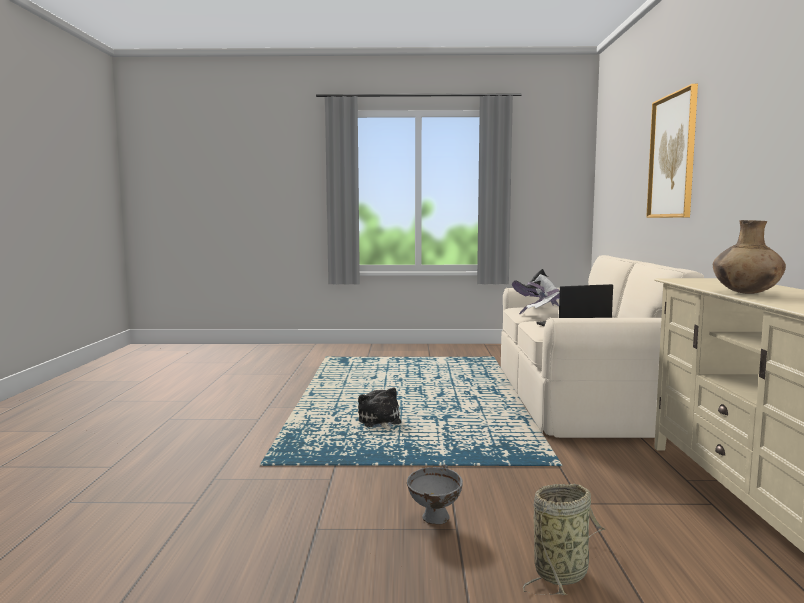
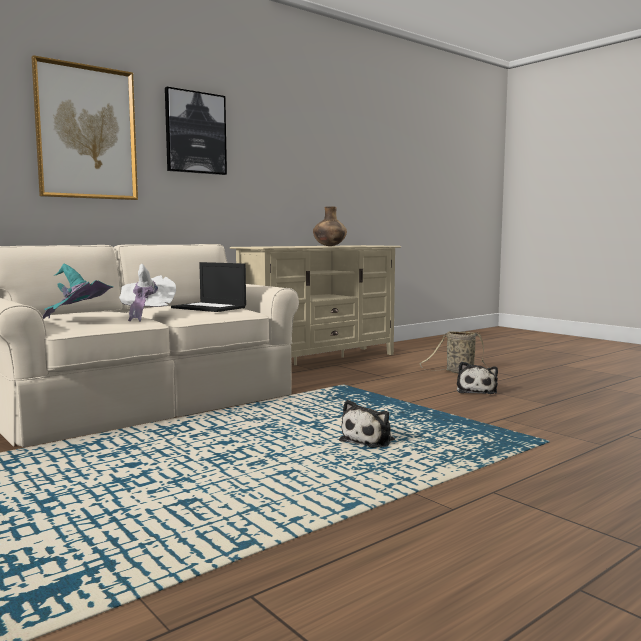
camera: 130 degrees left, 0 degrees up
(434, 521) = (476, 391): grey bowl -> plush toy
(535, 308) = (78, 321): black hat -> turquoise hat
(734, 127) = (195, 133): none -> picture

